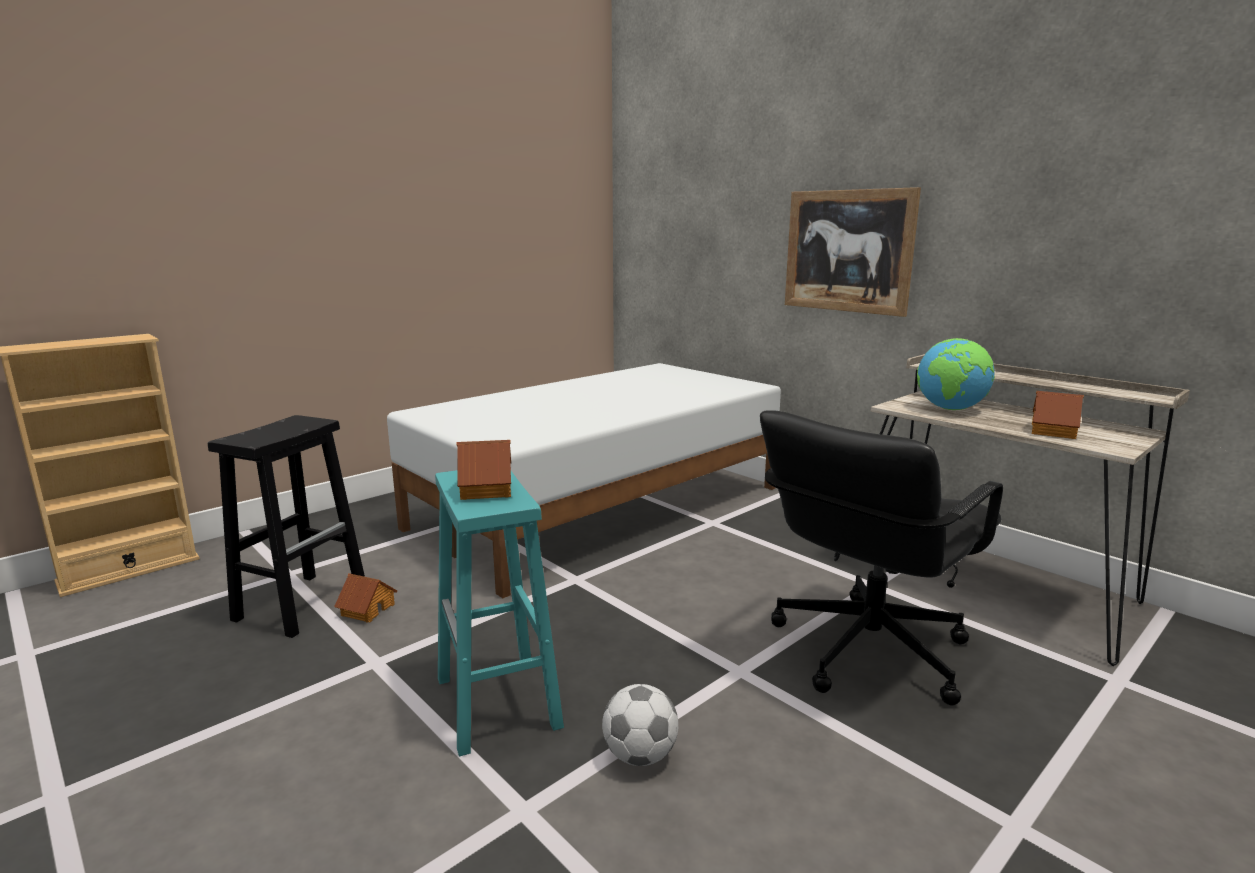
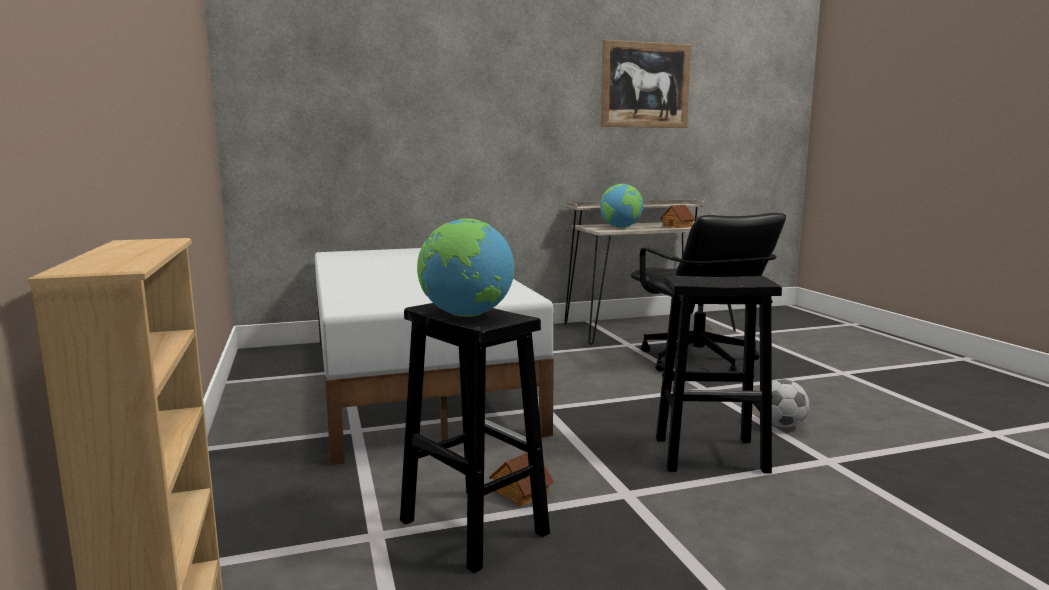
camera: 65 degrees left, 5 degrees down
(266, 431) = (466, 315): none -> globe
(485, 489) = (720, 280): toy house -> none
(498, 704) = (712, 454): turquoise stool -> black stool
(848, 251) = (502, 136): picture -> picture (645, 85)

